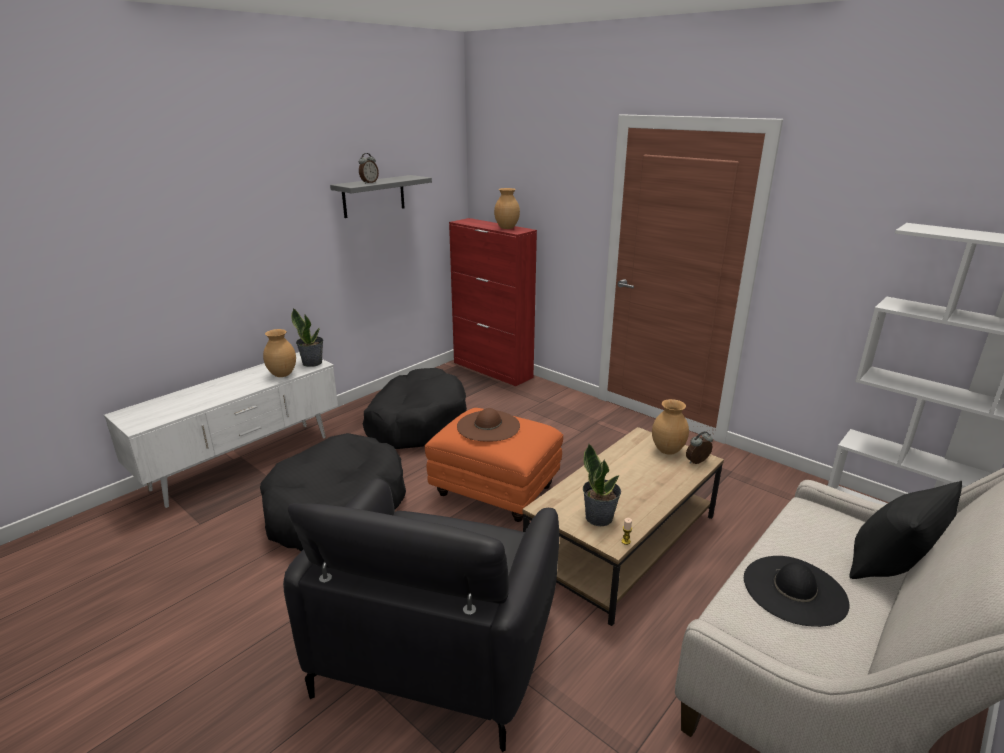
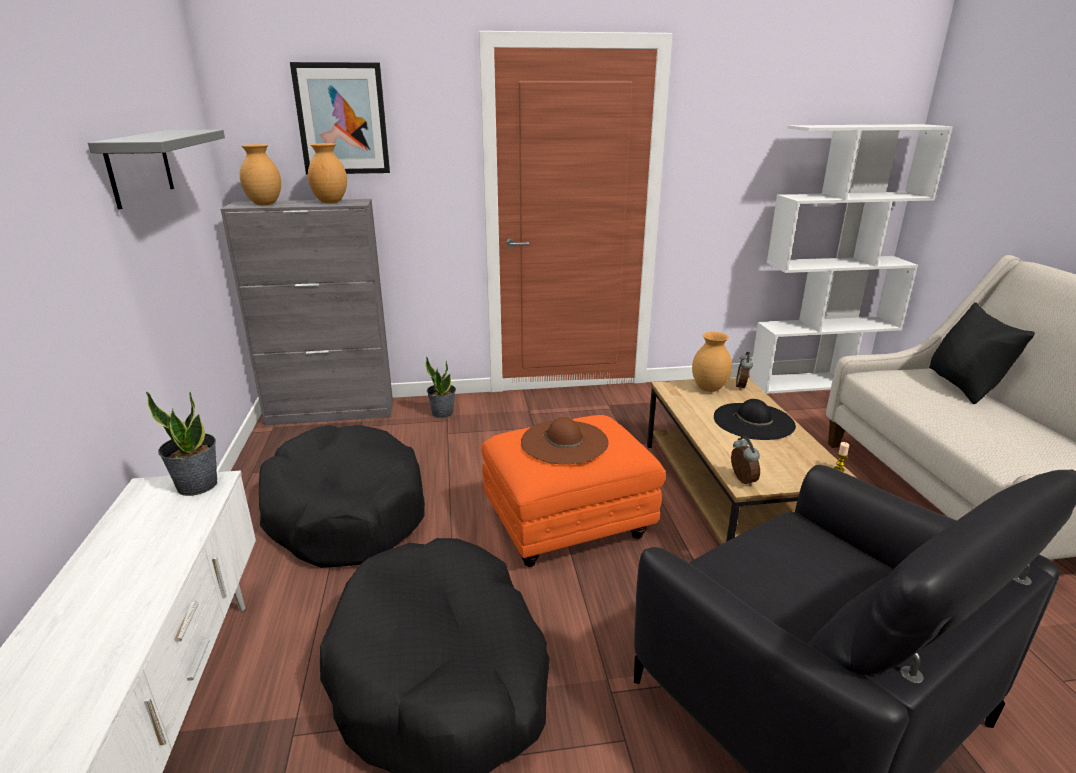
camera: 50 degrees left, 0 degrees up
(282, 375) = (181, 527): brown vase -> brown vase (265, 204)
(369, 183) = (157, 137): alarm clock -> alarm clock (741, 481)
(492, 370) = (331, 412): red cabinet -> grey cabinet
(530, 173) = (342, 119): none -> picture
(599, 517) = (789, 464): potted plant -> potted plant (442, 413)
(794, 590) = (981, 428): black hat -> black hat (754, 421)

